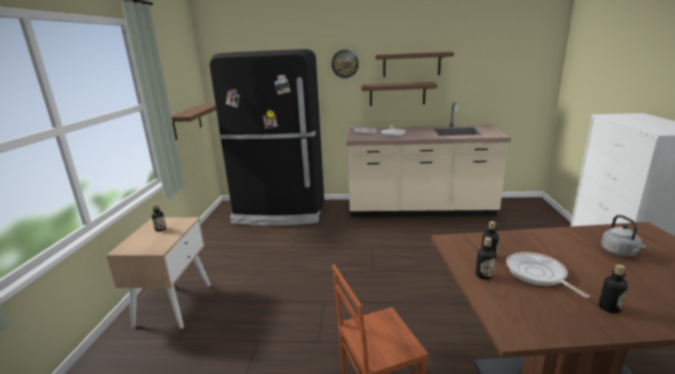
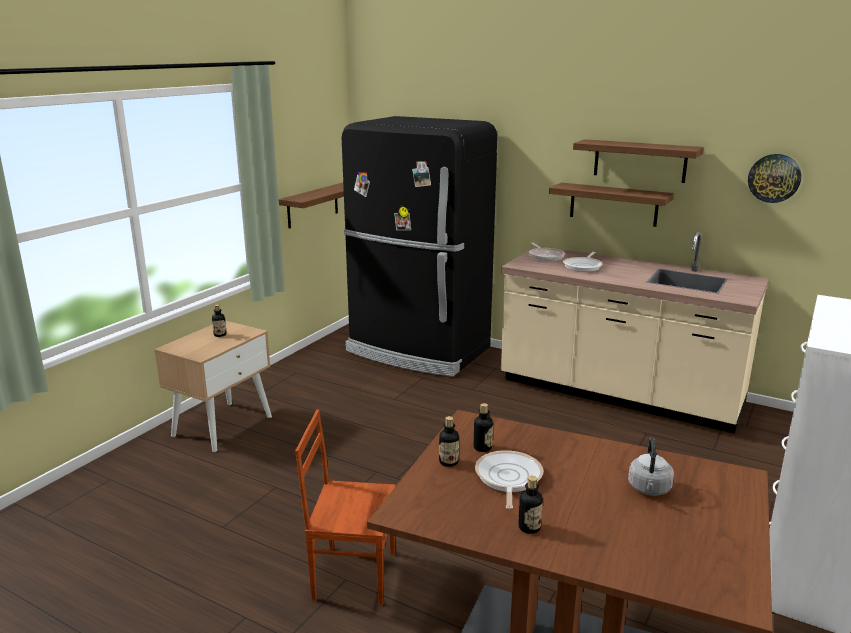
camera: 25 degrees right, 0 degrees up
(345, 64) = (539, 148): wall clock -> wall clock (774, 178)

